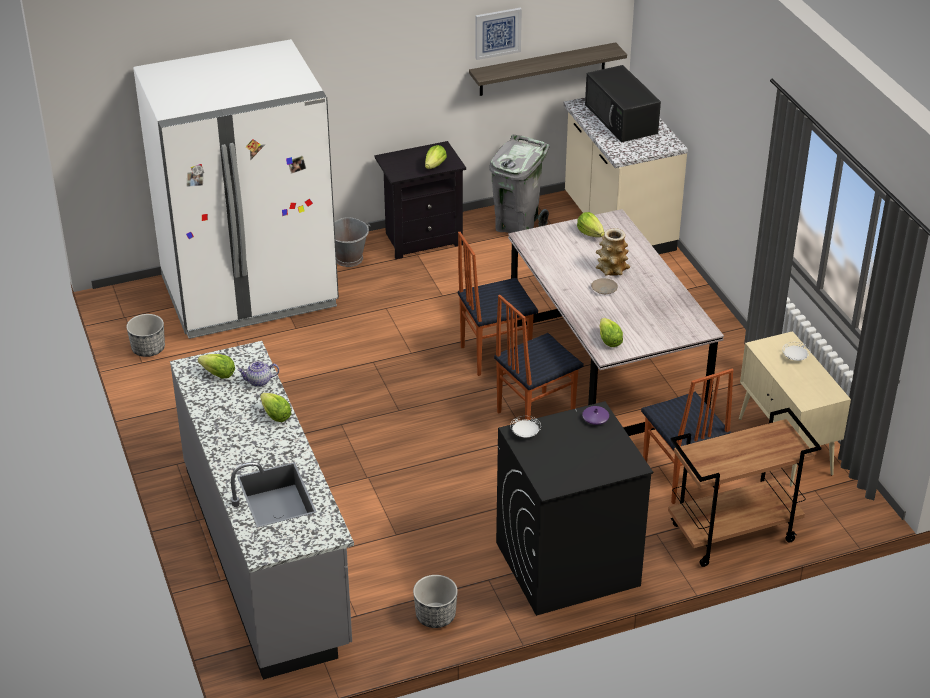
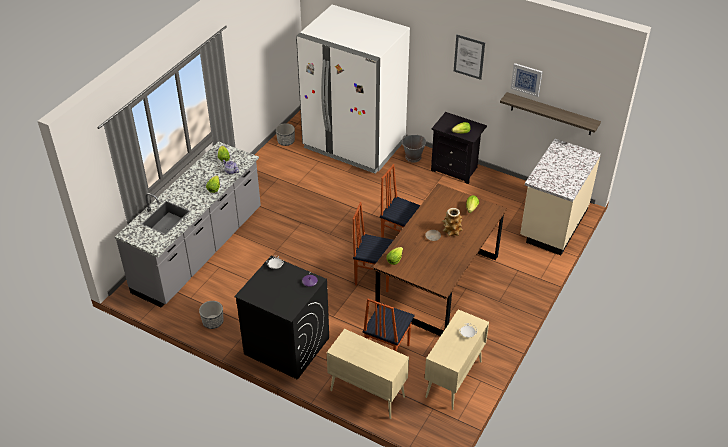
camera: 50 degrees right, 5 degrees up
(400, 41) = (469, 57): none -> picture
(517, 226) = (505, 192): grey trash can -> none
(605, 367) = (437, 281): grey dining table -> brown dining table
(622, 119) = (566, 164): black microwave -> none
(732, 534) = (366, 393): brown cart -> beige cabinet

